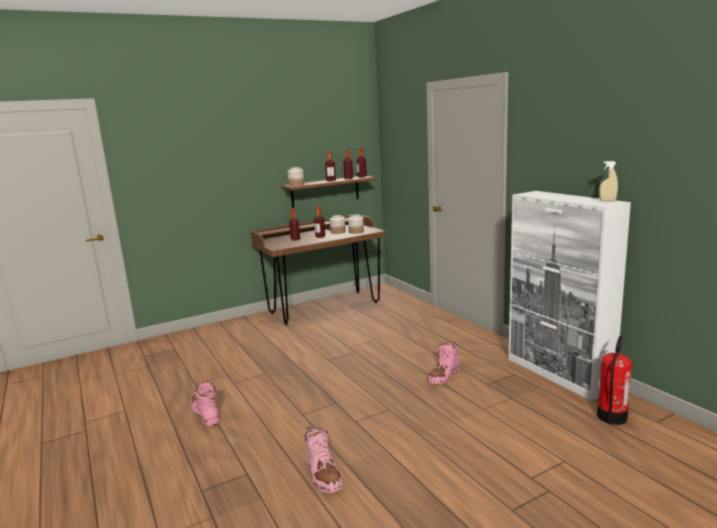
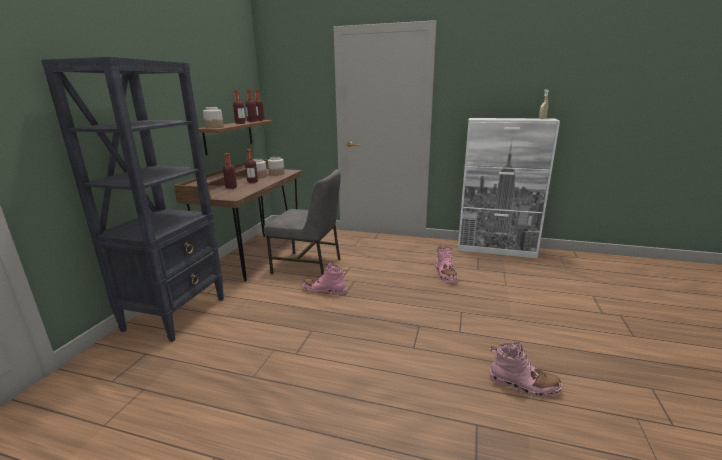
camera: 45 degrees left, 5 degrees up
(206, 413) = (328, 397): pink boot -> pink boot (324, 290)
(219, 332) = (176, 313): none -> black bookcase
(345, 328) = (308, 266): none -> grey chair
(611, 417) = (560, 263): fire extinguisher -> none

